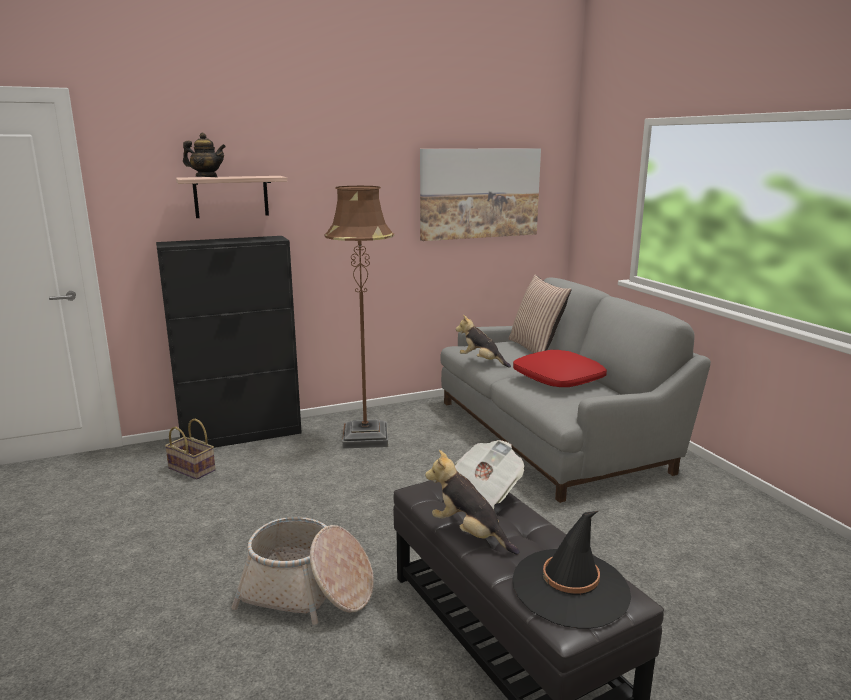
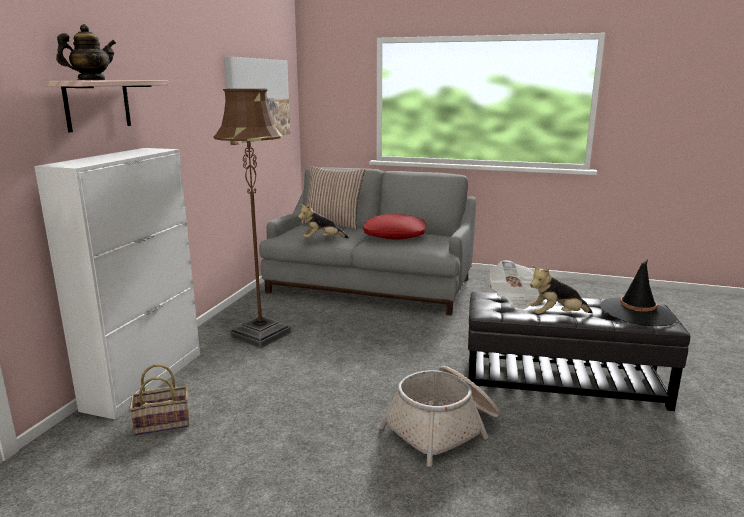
camera: 50 degrees left, 0 degrees up
(242, 435) = (145, 380): black cabinet -> white cabinet

